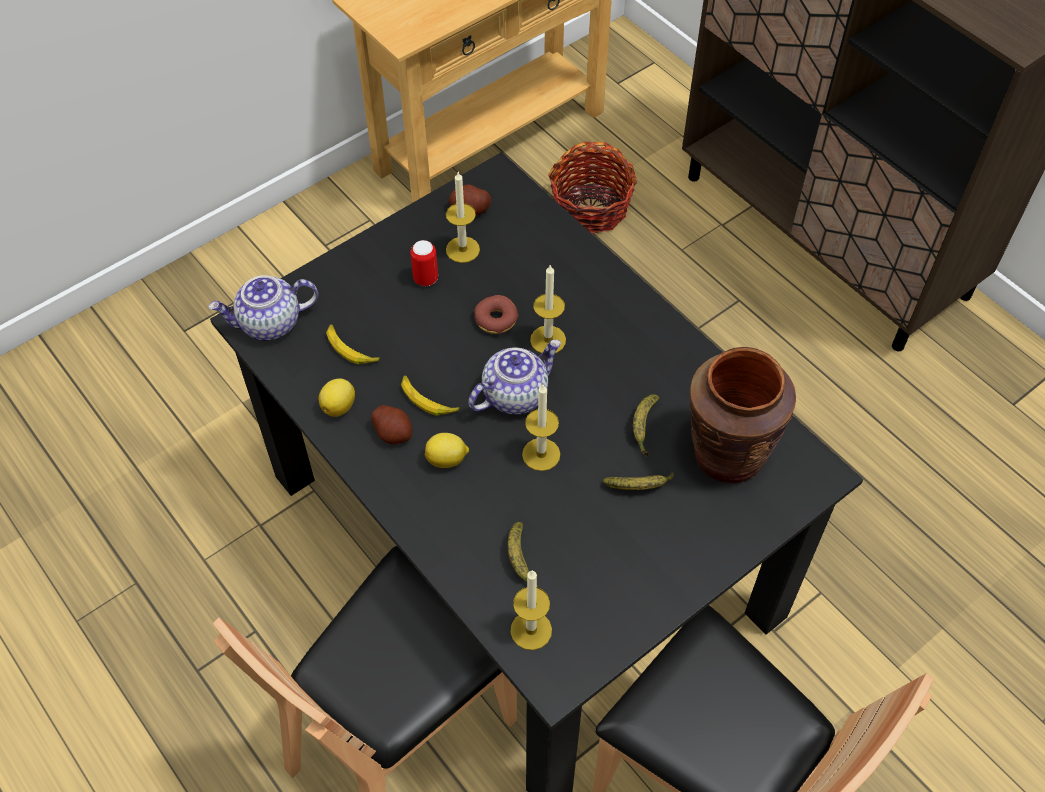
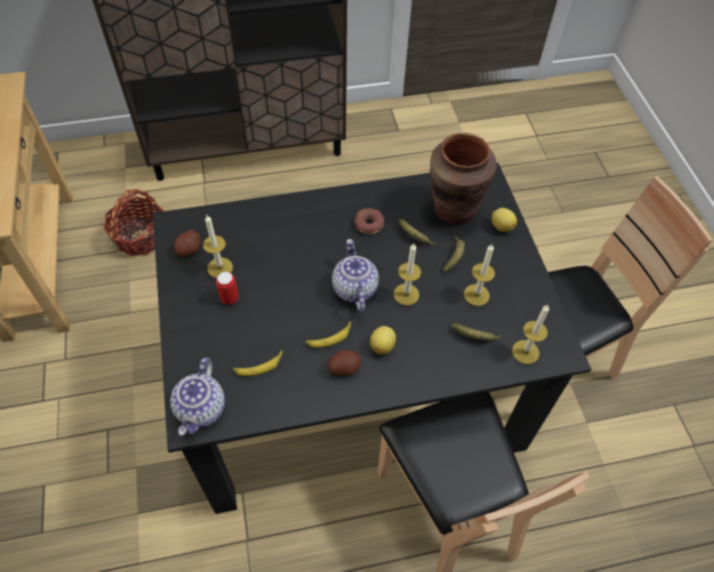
camera: 65 degrees left, 0 degrees up
(339, 406) = (303, 391): lemon -> lemon (501, 226)
(496, 319) = (290, 274): donut -> donut (369, 224)
(548, 340) = (323, 254): candle -> candle (476, 295)

